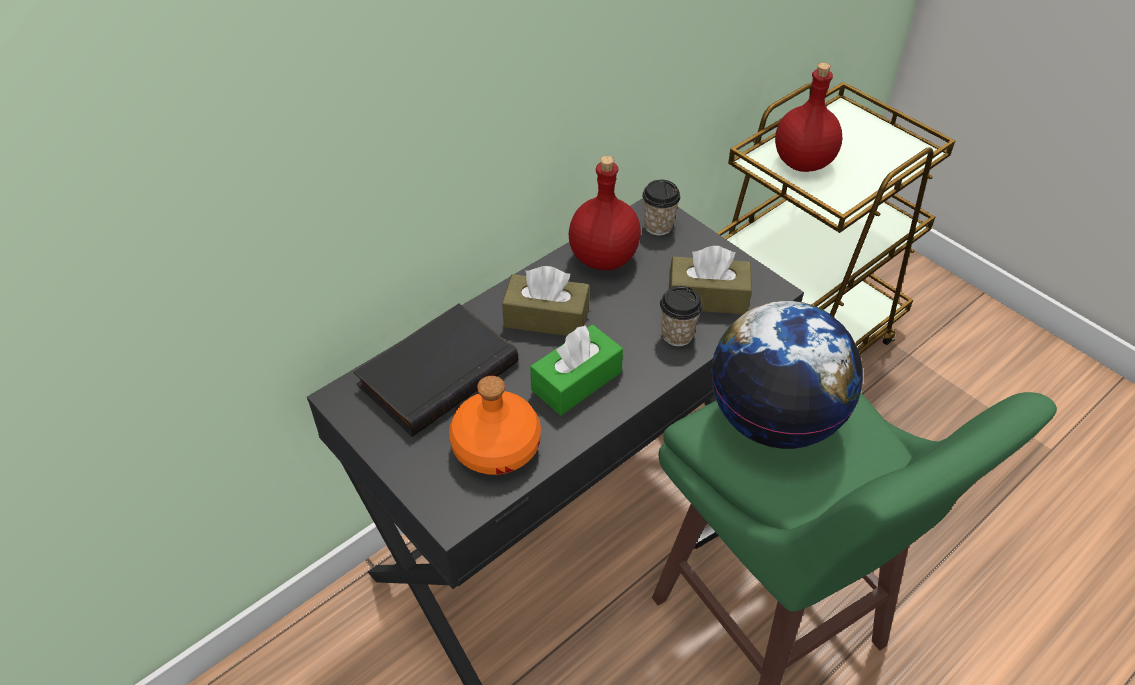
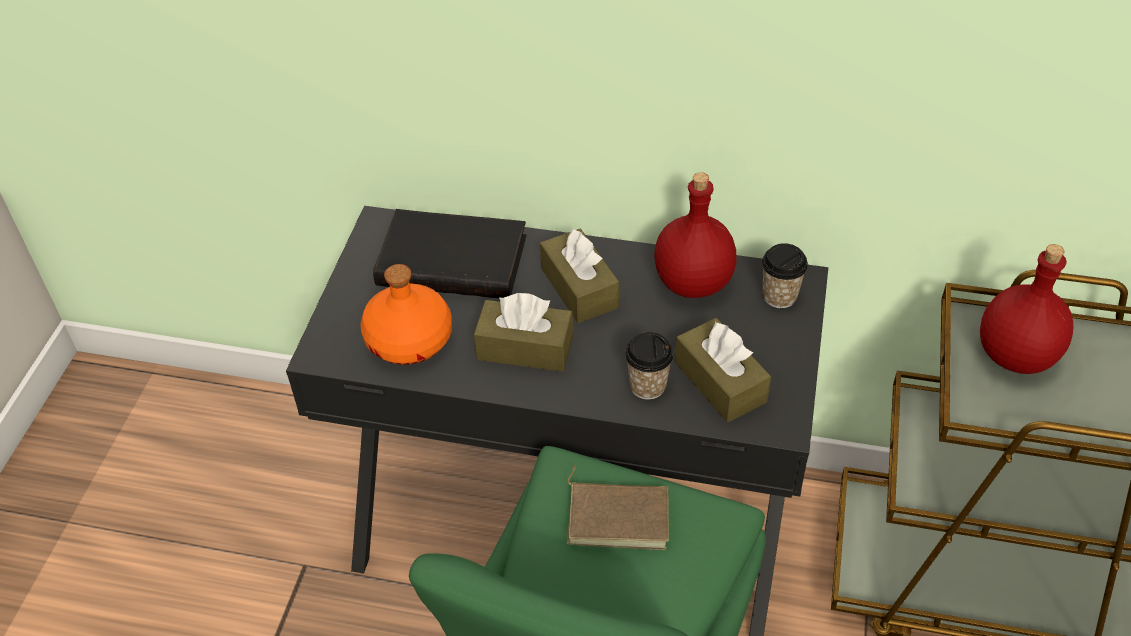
camera: 55 degrees right, 0 degrees up
(576, 381) = (525, 348): green tissue box -> brown tissue box
(774, 419) = (619, 515): globe -> brown book

